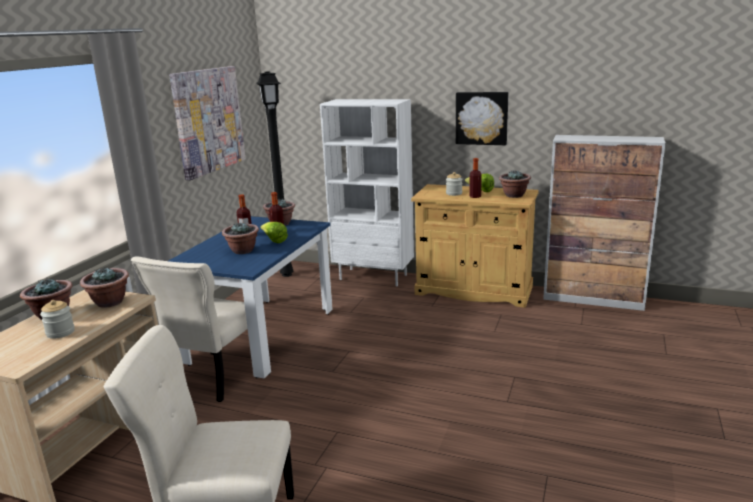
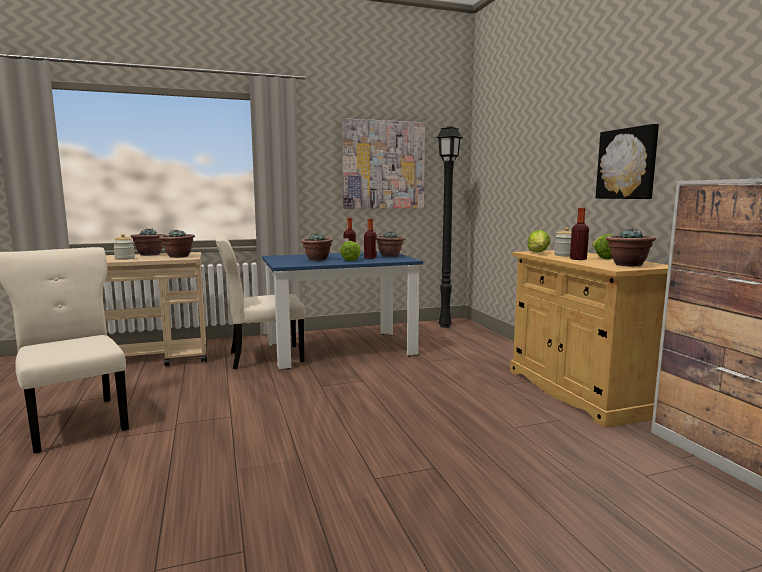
camera: 50 degrees right, 10 degrees down
(374, 277) = (506, 349): white bookcase -> none
(431, 195) = (538, 253): none -> lettuce

